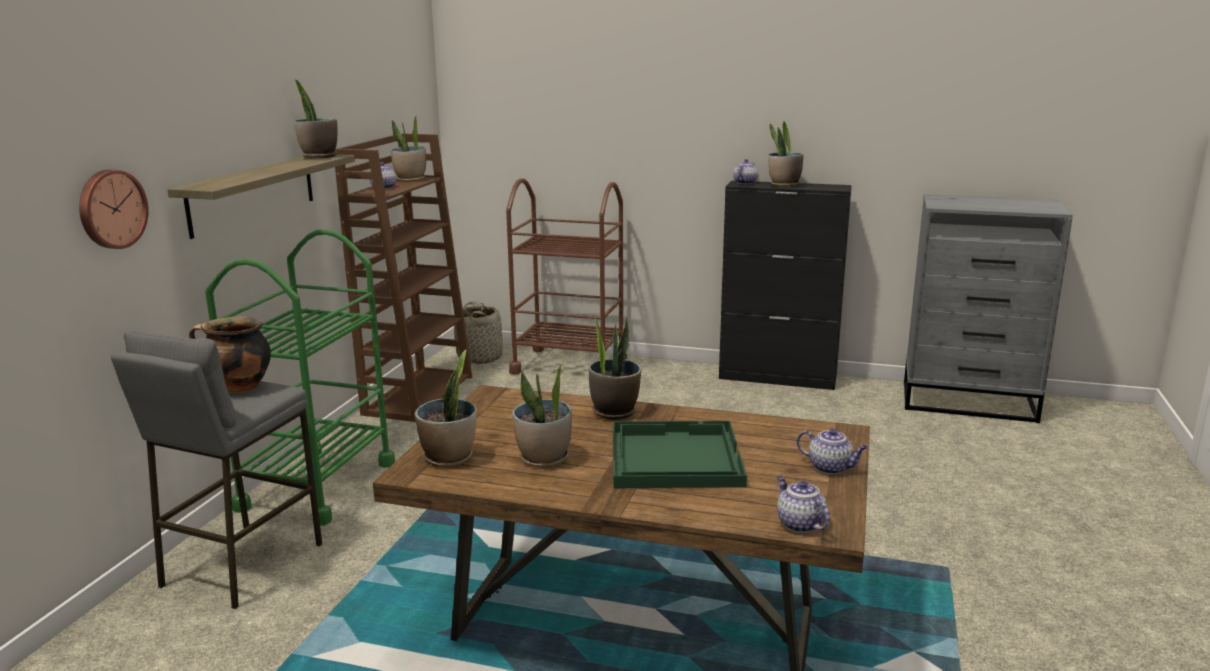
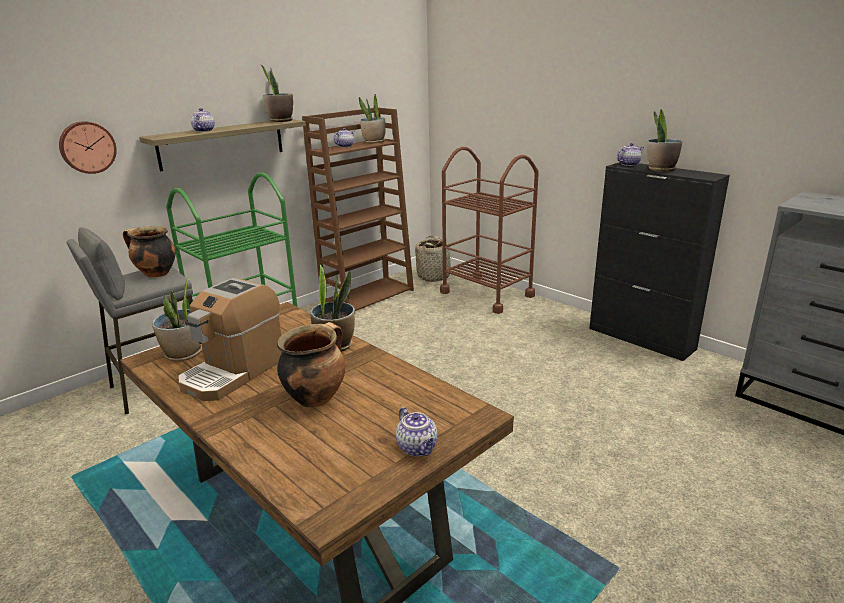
camera: 30 degrees right, 5 degrees up
(544, 459) = (233, 372): potted plant -> coffee machine
(673, 457) = (315, 397): green tray -> cooking pot
(799, 524) = (311, 496): teapot -> teapot (204, 131)

